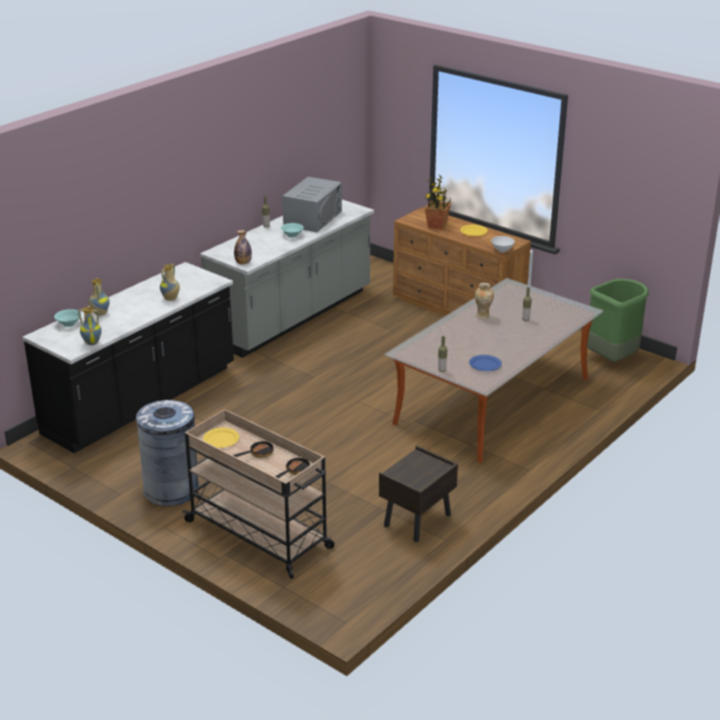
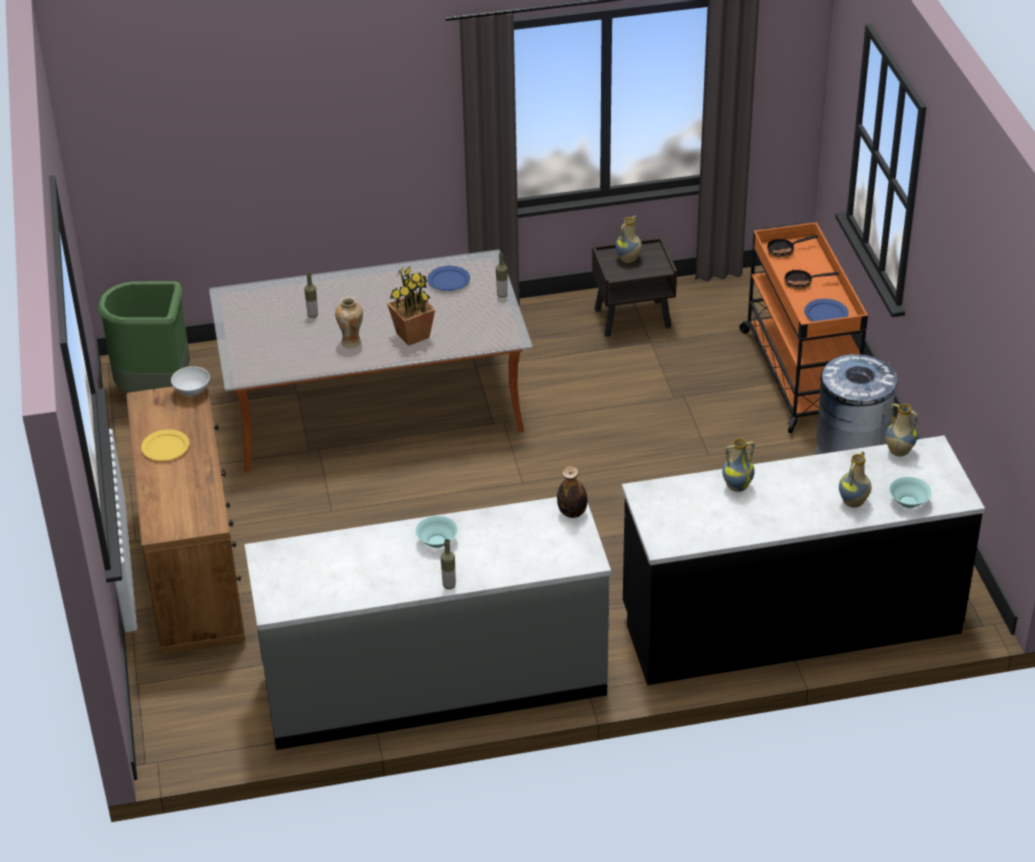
camera: 140 degrees left, 10 degrees up
(221, 439) = (825, 314): yellow plate -> blue plate
(260, 535) = (799, 374): beige cart -> orange cart
(313, 218) = (359, 568): grey microwave -> none
(423, 469) = (628, 260): none -> vase
(437, 226) = (191, 486): potted plant -> potted plant (412, 335)

